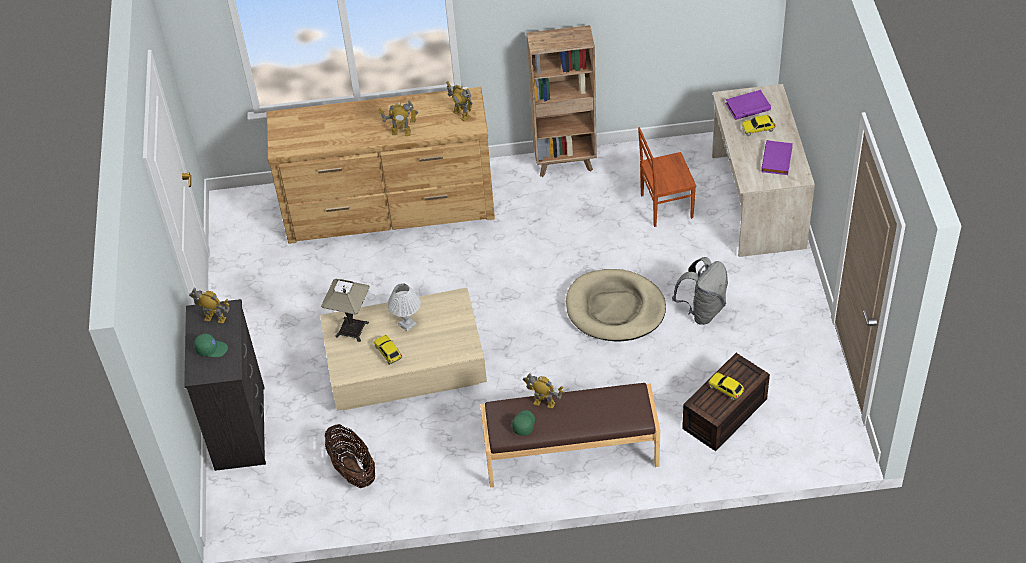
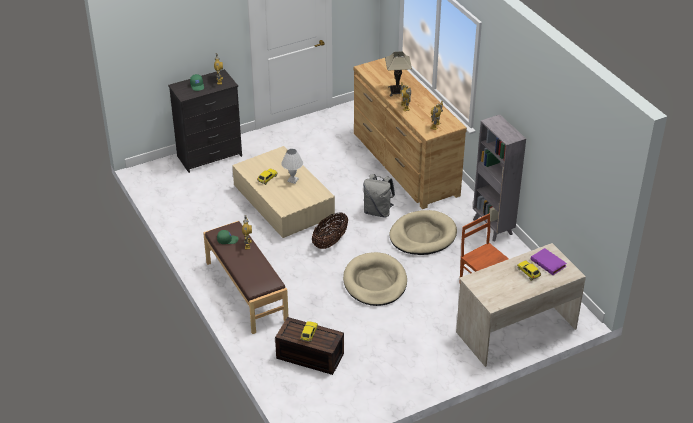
camera: 65 degrees right, 10 degrees down
(352, 329) = (278, 160): table lamp -> table lamp (397, 91)
(353, 469) = (197, 205): basket -> basket (330, 242)
(547, 234) = (422, 235): none -> beige dog bed
(565, 162) = (493, 227): brown bookcase -> grey bookcase
(702, 310) = (396, 324): grey backpack -> grey backpack (378, 211)
(777, 160) = (503, 289): purple book -> none

